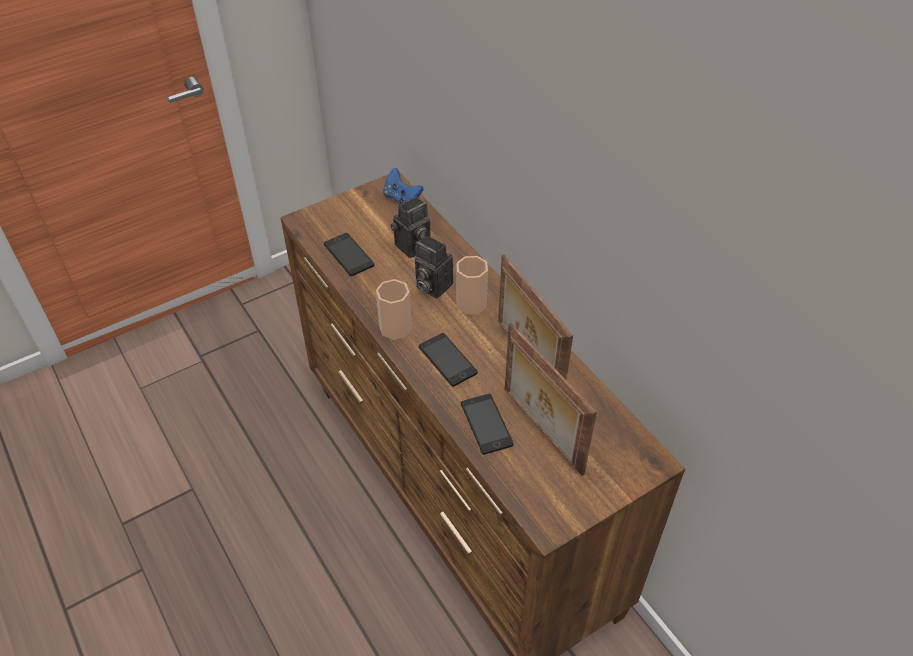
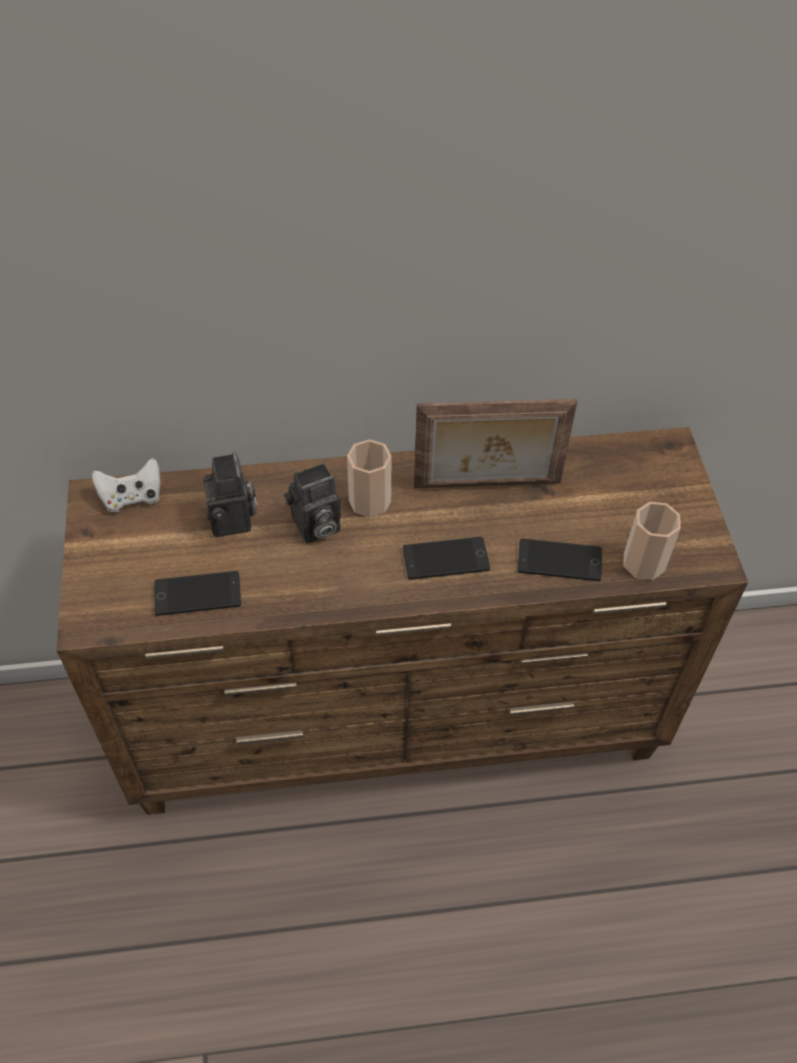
camera: 65 degrees left, 5 degrees up
(395, 328) = (363, 591): cup -> cup (644, 562)
(401, 199) = (132, 497): blue game controller -> white game controller
(540, 431) = (592, 517): picture frame -> none

